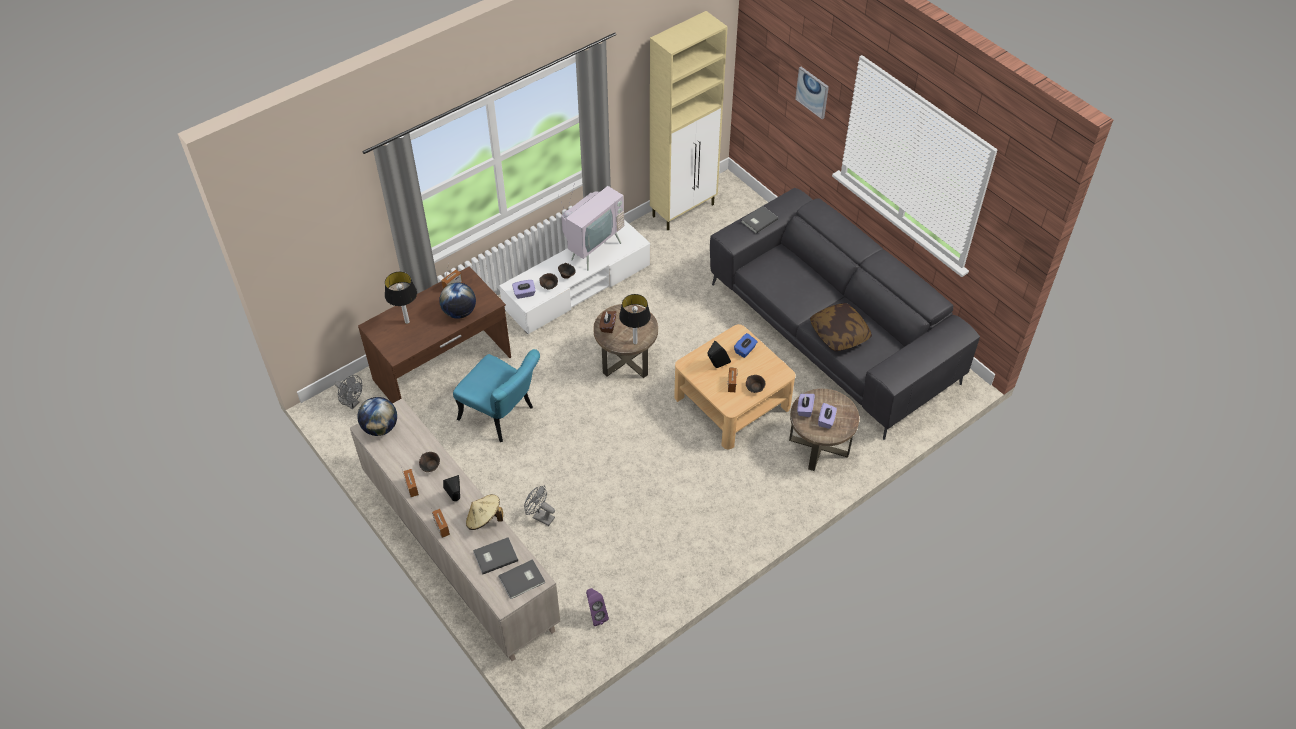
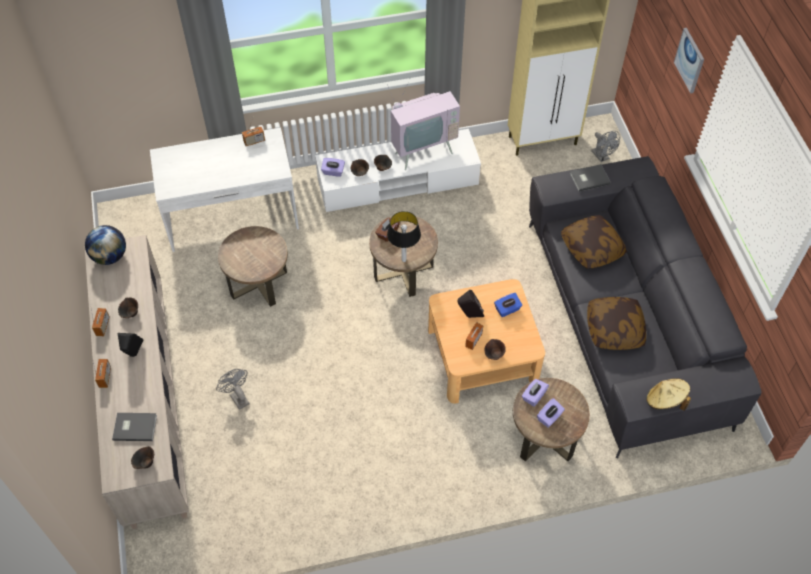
camera: 25 degrees right, 5 degrees up
(352, 403) = (136, 220): grey fan -> grey fan (602, 157)
(407, 321) = (194, 161): table lamp -> none
(443, 369) = (232, 217): brown desk -> white desk
(459, 312) = (245, 170): globe -> none
(484, 519) = (147, 385): beige hat -> beige hat (665, 401)
(502, 416) = (258, 284): turquoise chair -> brown side table
(522, 580) = (145, 463): grey book -> brown bowl
(596, 615) = (232, 518): purple speaker -> none
(786, 277) = (592, 248): none -> pillow

